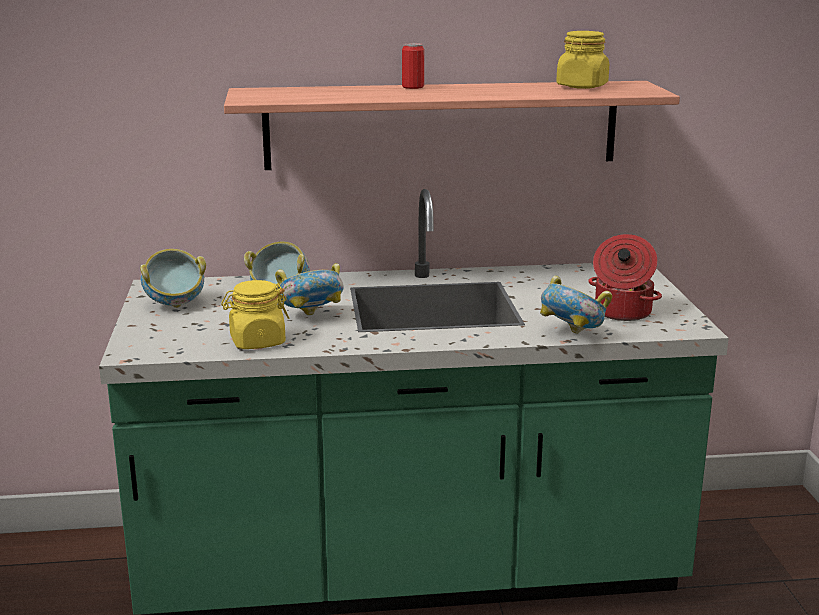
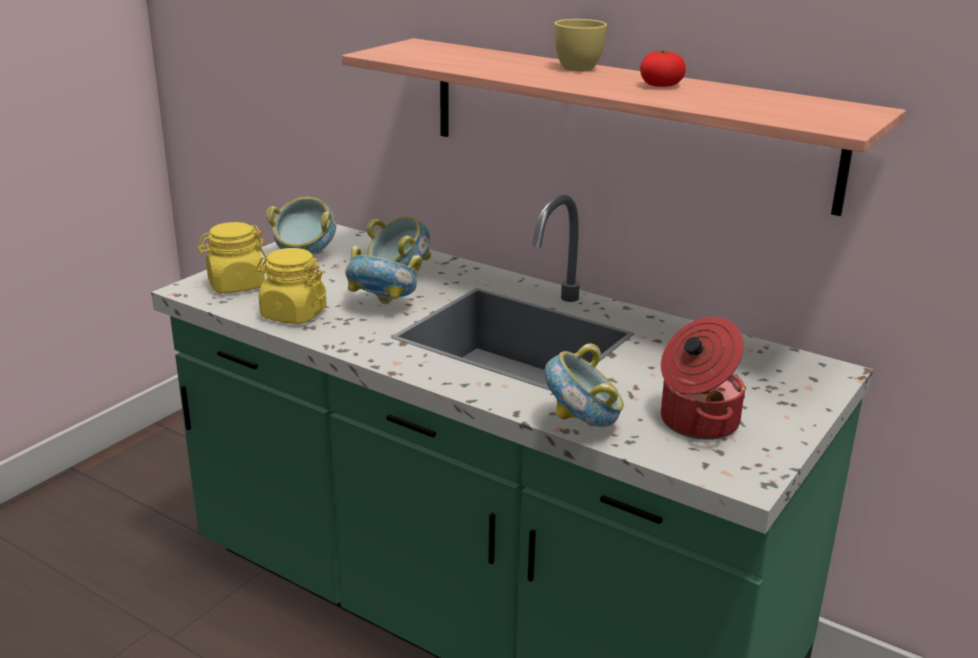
camera: 40 degrees right, 5 degrees up
(413, 87) = (579, 67): can -> yellow cup
(496, 89) = (661, 85): none -> tomato
(582, 86) = (778, 101): yellow jar -> yellow jar (236, 285)

